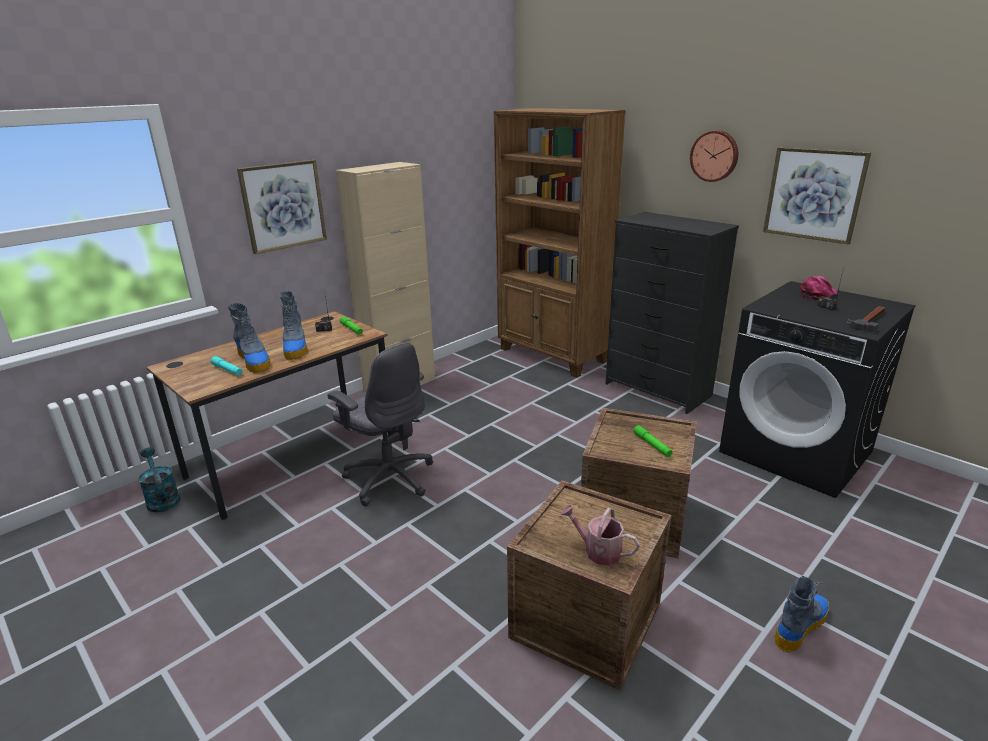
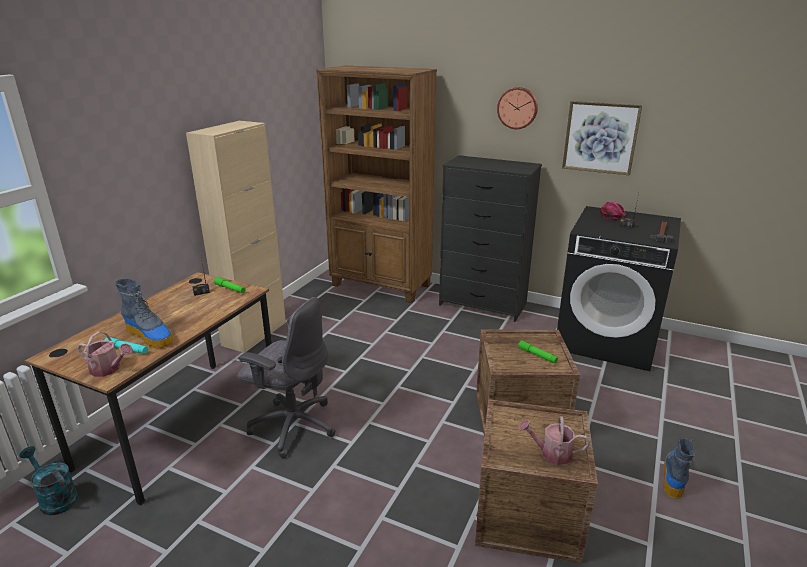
camera: 20 degrees left, 0 degrees up
(202, 384) = (109, 369): none -> watering can
(283, 206) = (140, 172): picture -> none
(295, 348) = (185, 316): boot -> none

